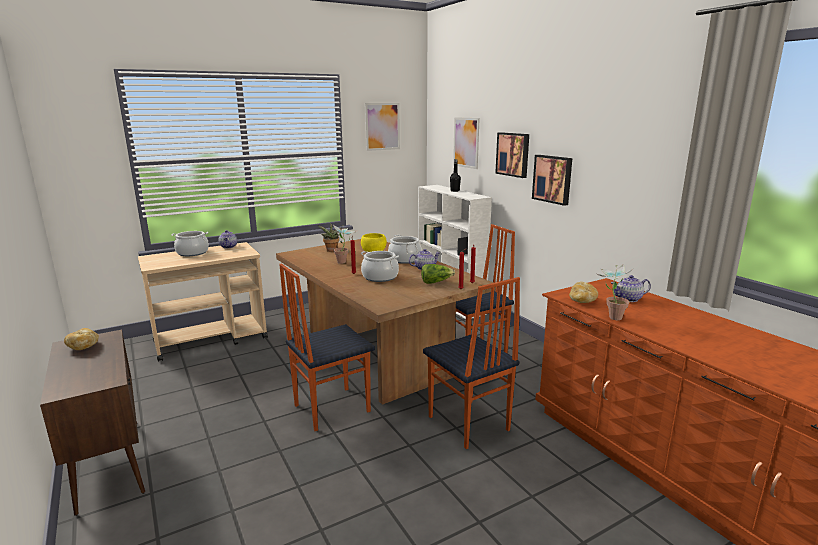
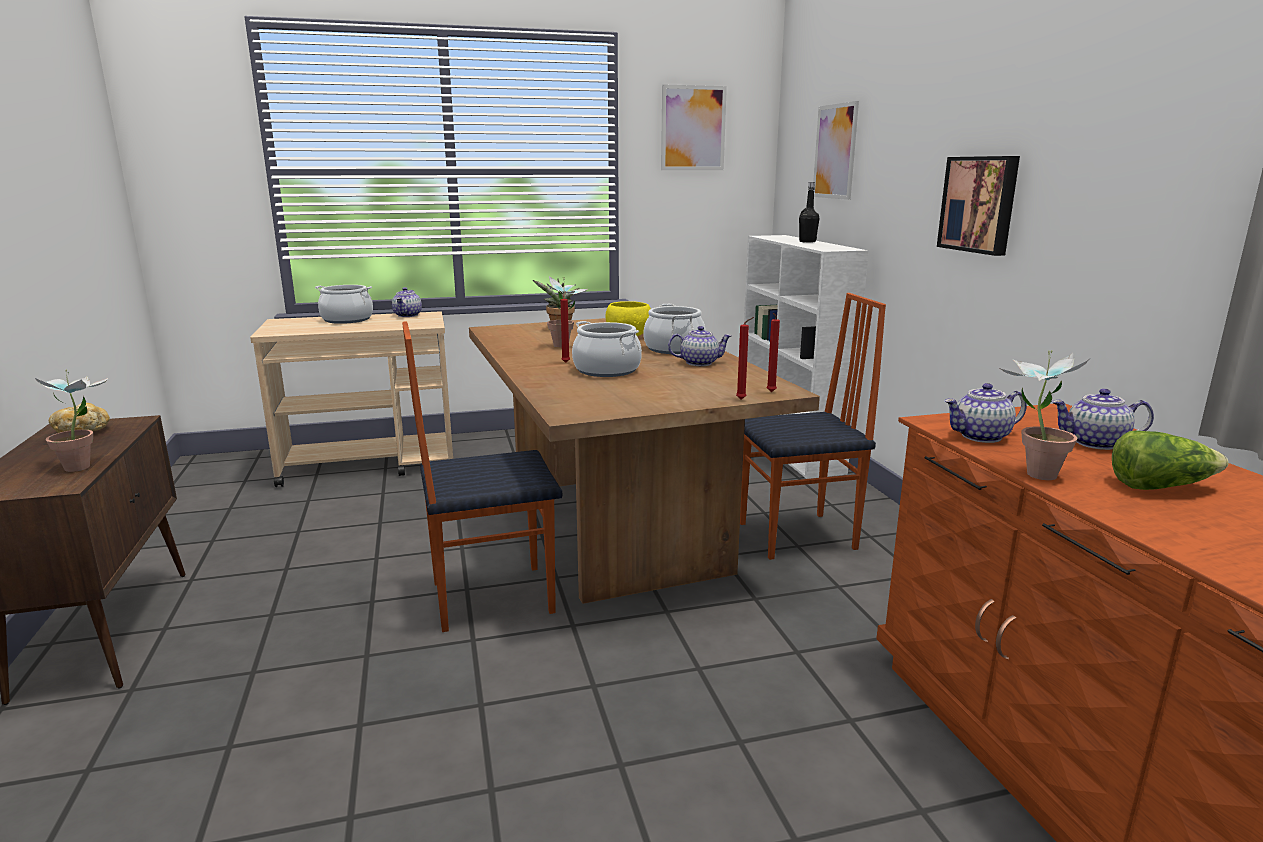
camera: 15 degrees right, 0 degrees up
(111, 366) = (86, 465): none -> potted plant
(436, 282) = (703, 385): lettuce -> lettuce (1159, 486)
(467, 424) = (724, 665): chair -> none
(513, 154) = (912, 163): picture -> none
(582, 300) = (981, 436): bread -> teapot

